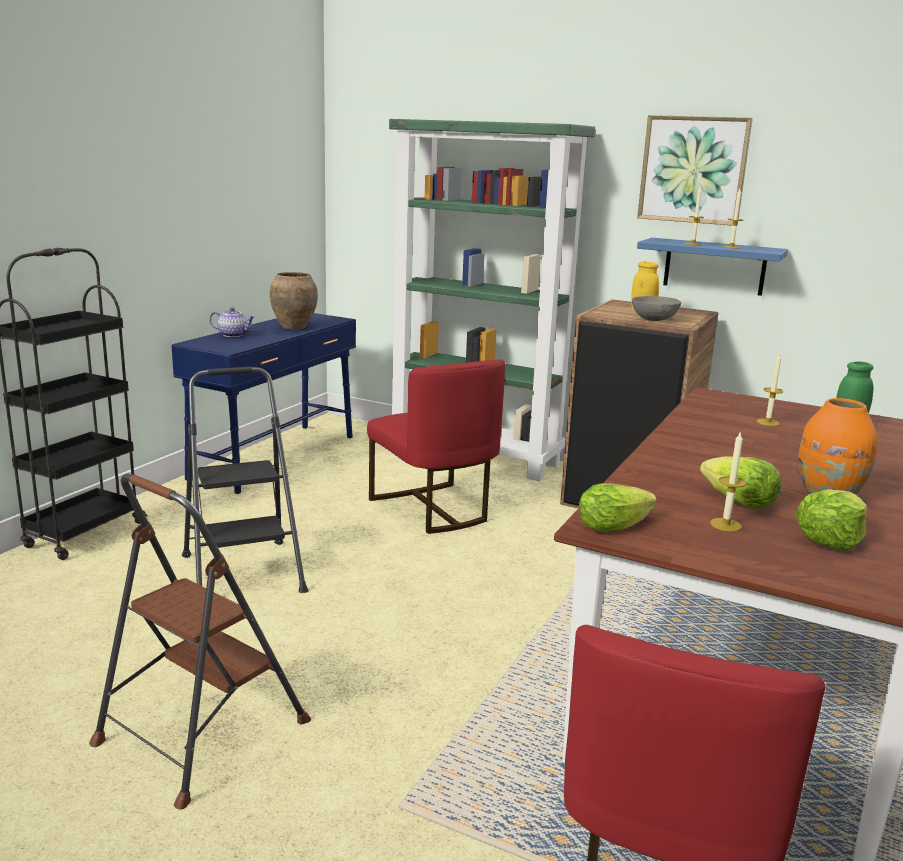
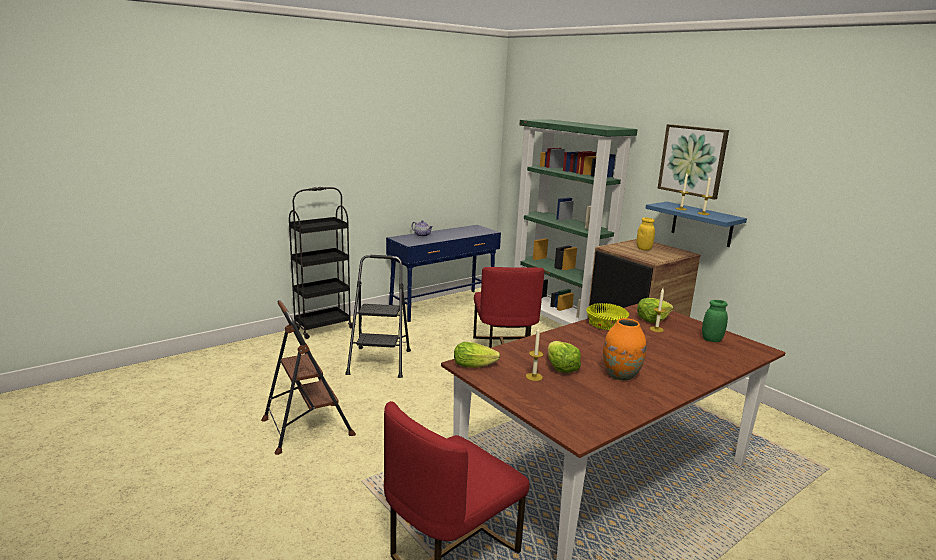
camera: 25 degrees right, 0 degrees up
(293, 327) = (459, 234): brown vase -> none
(654, 320) = (641, 255): grey bowl -> none
(697, 426) = (605, 324): none -> yellow bowl
(829, 539) = (581, 396): lettuce -> lettuce (652, 319)

